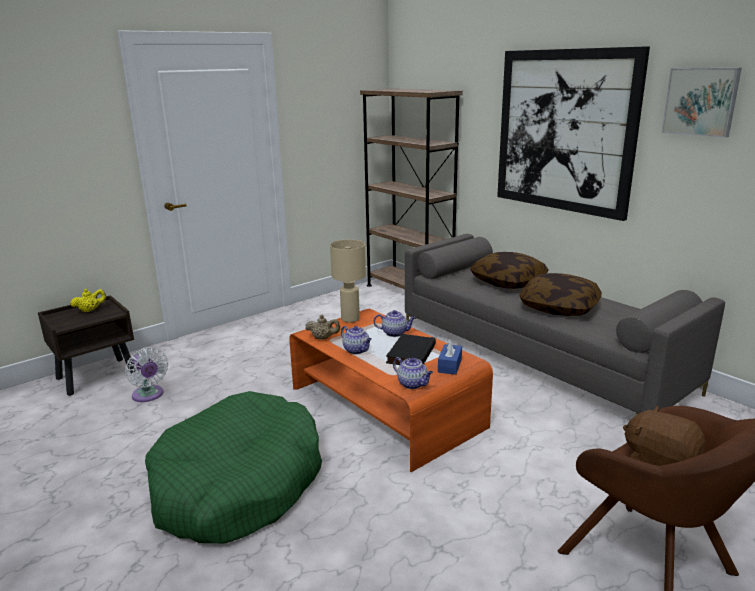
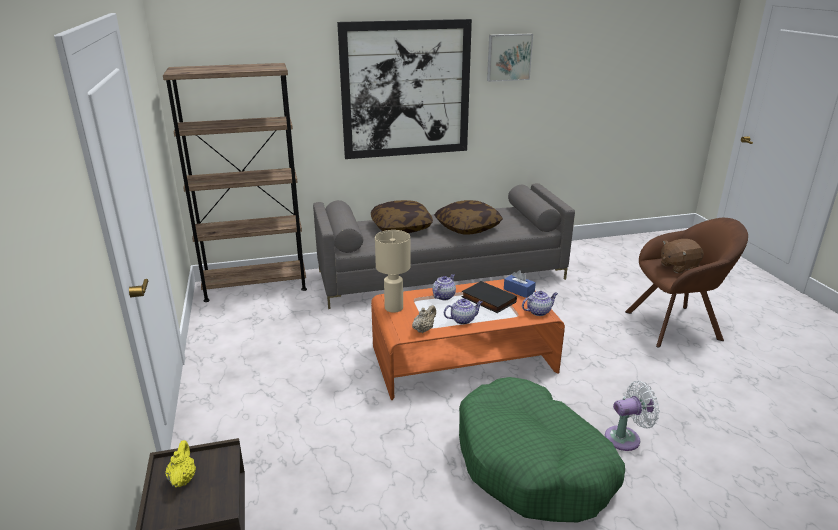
camera: 65 degrees left, 5 degrees up
(149, 395) = (314, 510): white fan -> white fan (626, 438)

